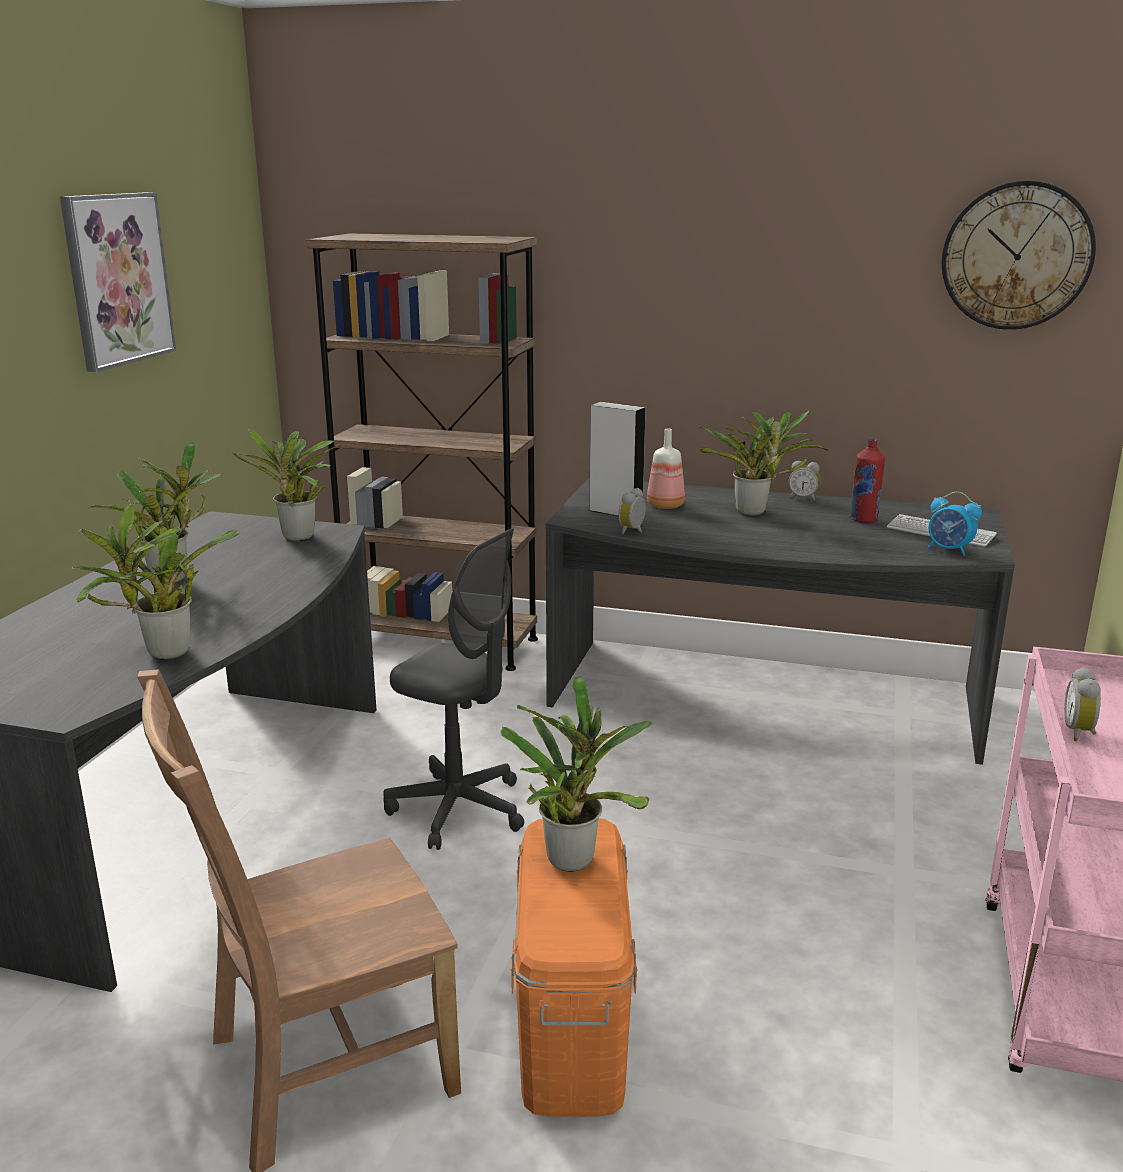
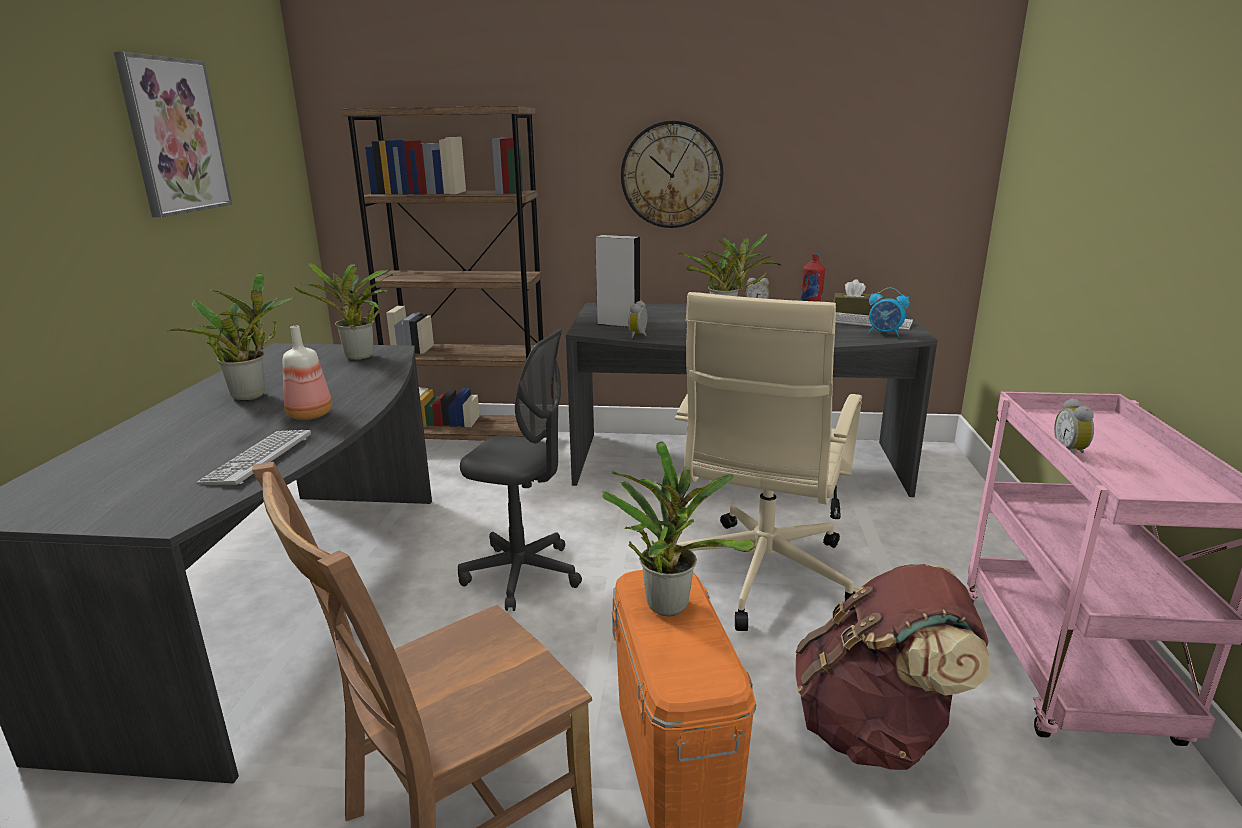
camera: 10 degrees left, 0 degrees up
(162, 654) = (257, 458): potted plant -> keyboard
(666, 506) = (656, 317): bottle -> bottle (311, 415)
(741, 844) = (760, 577): none -> beige office chair
(814, 1035) = (876, 730): none -> brown backpack
(926, 514) = (852, 312): none -> brown tissue box
(1016, 256) = (909, 110): wall clock -> wall clock (671, 175)

